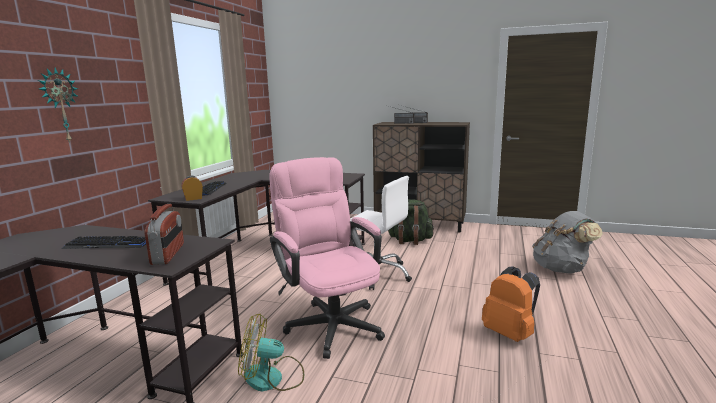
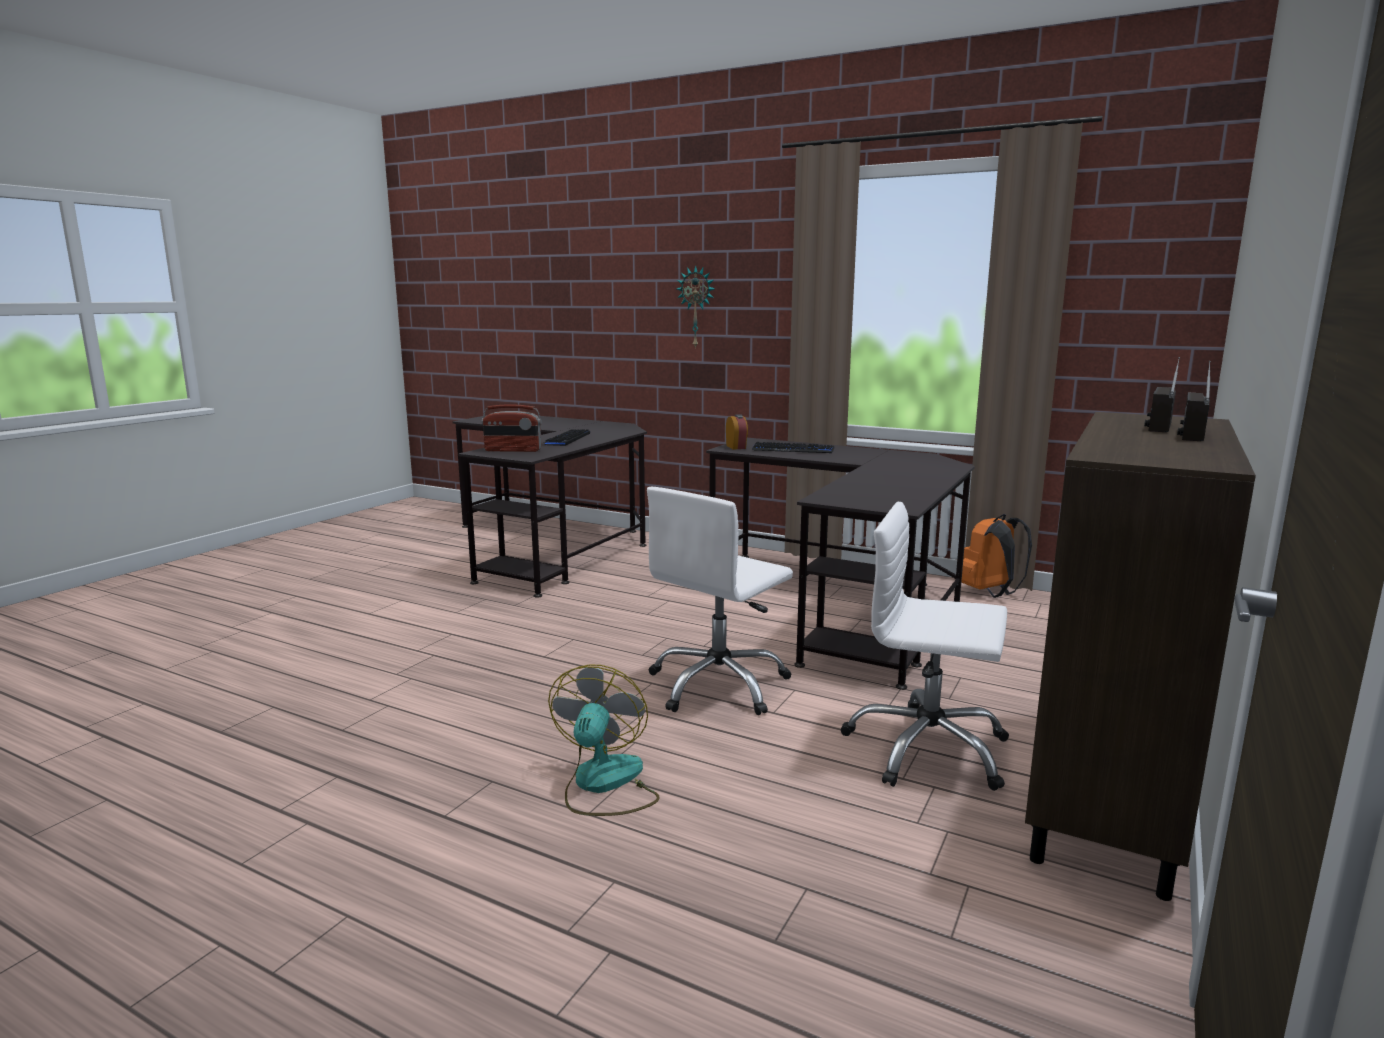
camera: 100 degrees right, 0 degrees up
(272, 378) = (479, 609): fan -> fan (604, 784)
(330, 322) = (570, 638): pink office chair -> none
(410, 241) = (927, 749): green backpack -> white office chair
(510, 333) = (409, 766): orange backpack -> orange backpack (991, 592)
(562, 269) = (627, 983): grey backpack -> none

